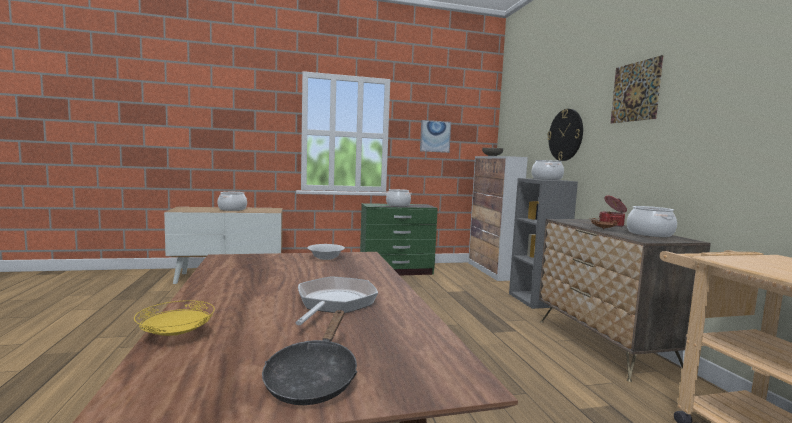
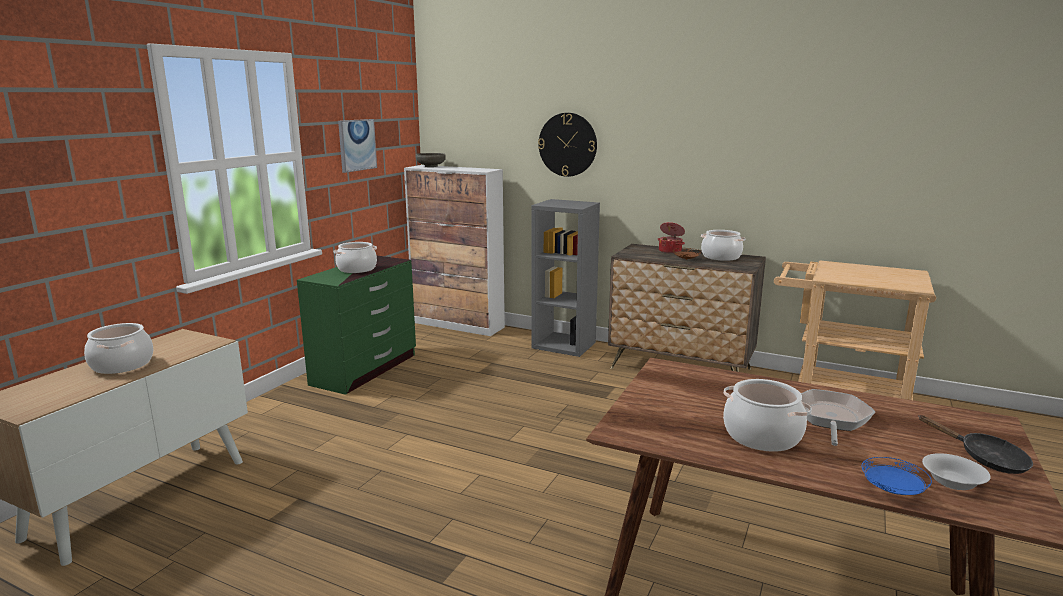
camera: 50 degrees left, 10 degrees up
(176, 335) = (893, 491): yellow plate -> blue plate
(325, 257) = (661, 385): white bowl -> white bowl (953, 483)
(334, 303) = (831, 418): frying pan -> frying pan turned 60 degrees clockwise
(546, 179) = (565, 203): cooking pot -> cooking pot (761, 436)
(635, 91) = (670, 108): picture -> none

